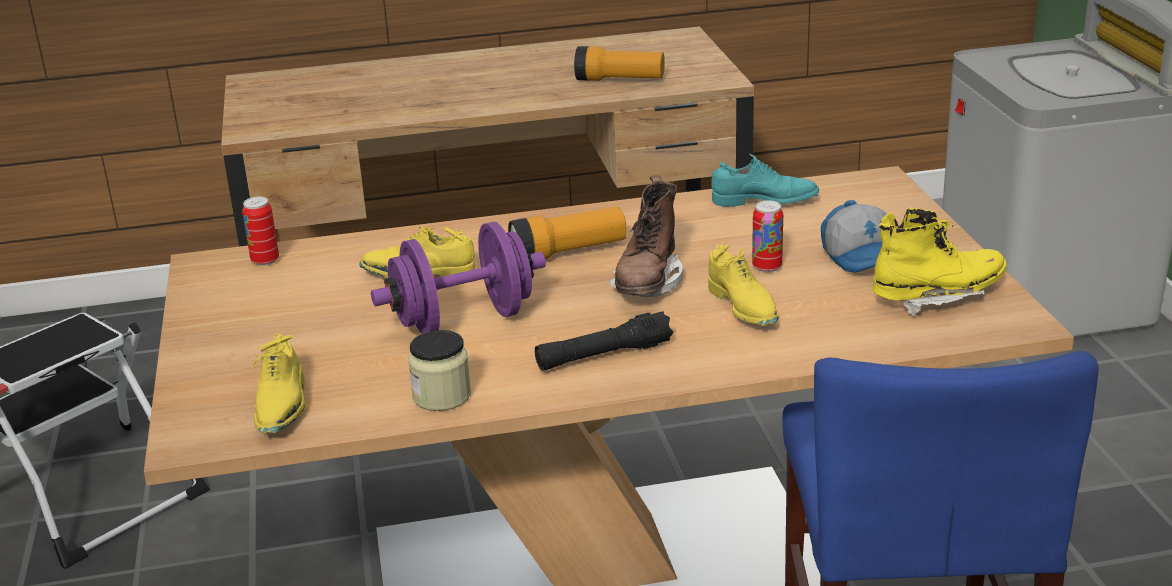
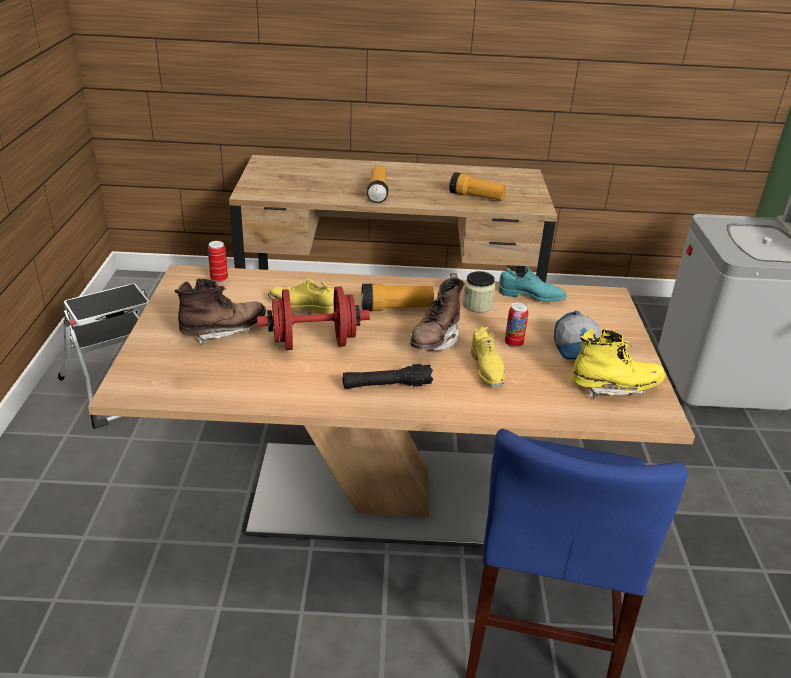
camera: 10 degrees right, 5 degrees up
(282, 407) = (183, 380): yellow shoe -> none
(311, 331) = (223, 331): none -> brown boot
(442, 396) = (278, 393): jar -> jar (477, 305)
(461, 98) = (377, 192): none -> flashlight
(463, 320) = (314, 343): purple dumbbell -> red dumbbell

